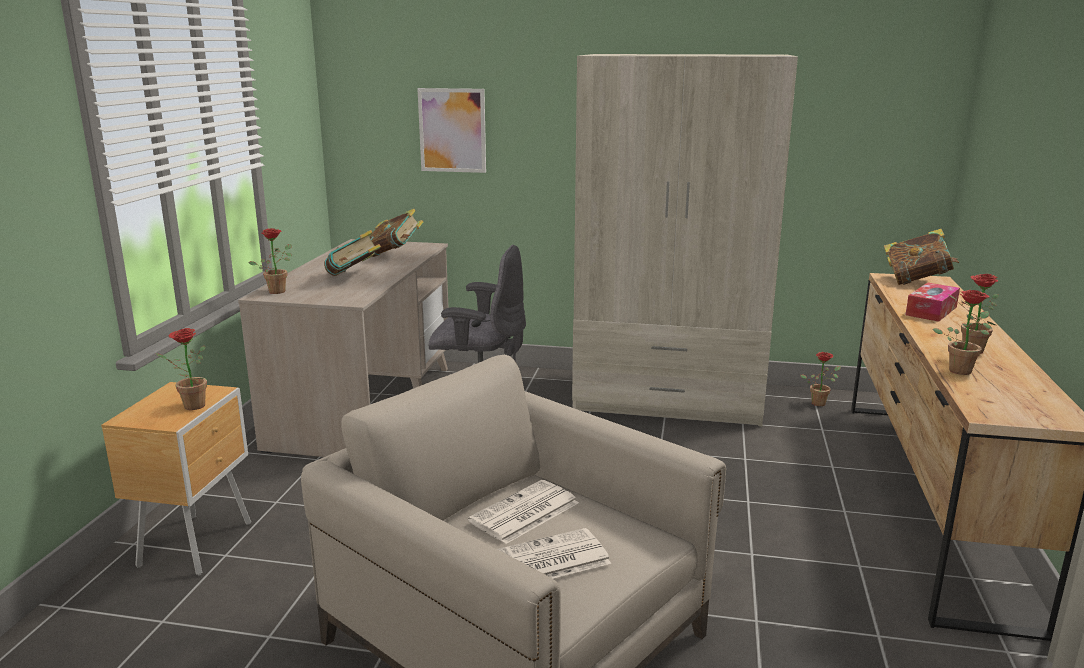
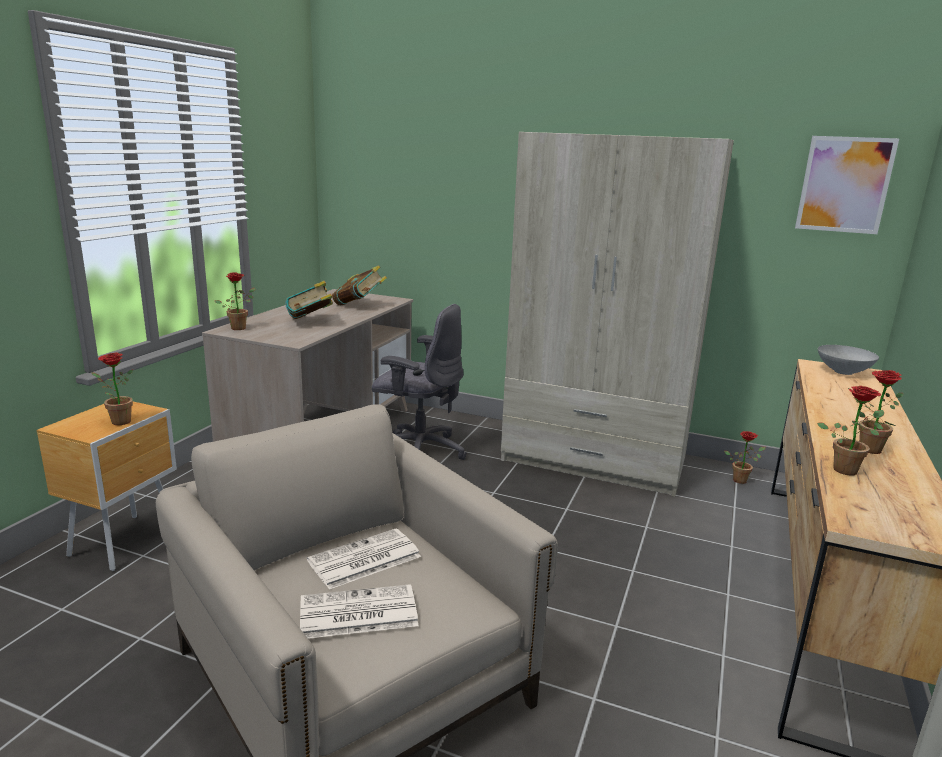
camera: 10 degrees right, 0 degrees up
(452, 130) = (424, 198): picture -> picture (844, 185)
(916, 281) = (842, 371): book -> grey bowl
(931, 311) = (844, 403): tissue box -> none

